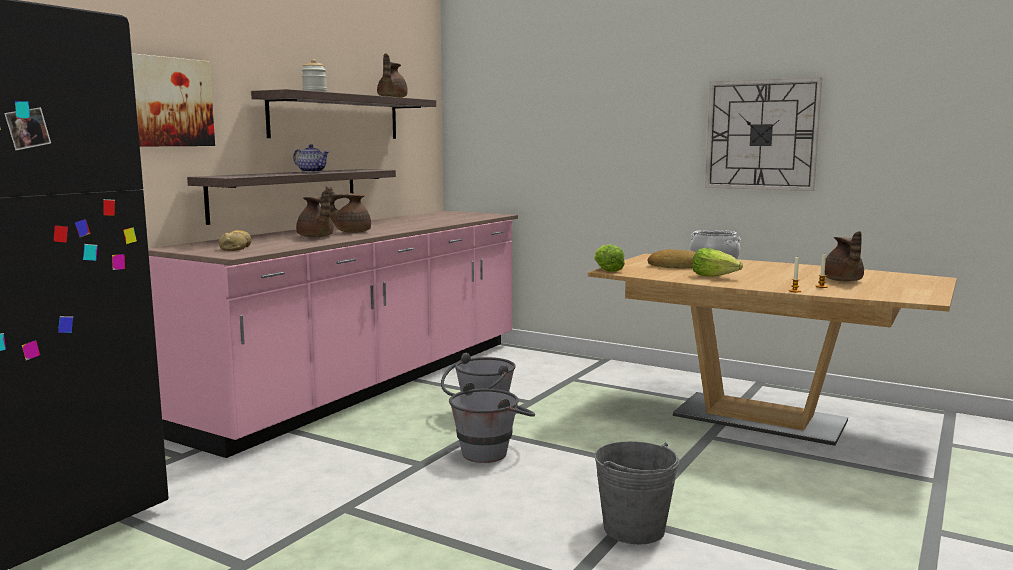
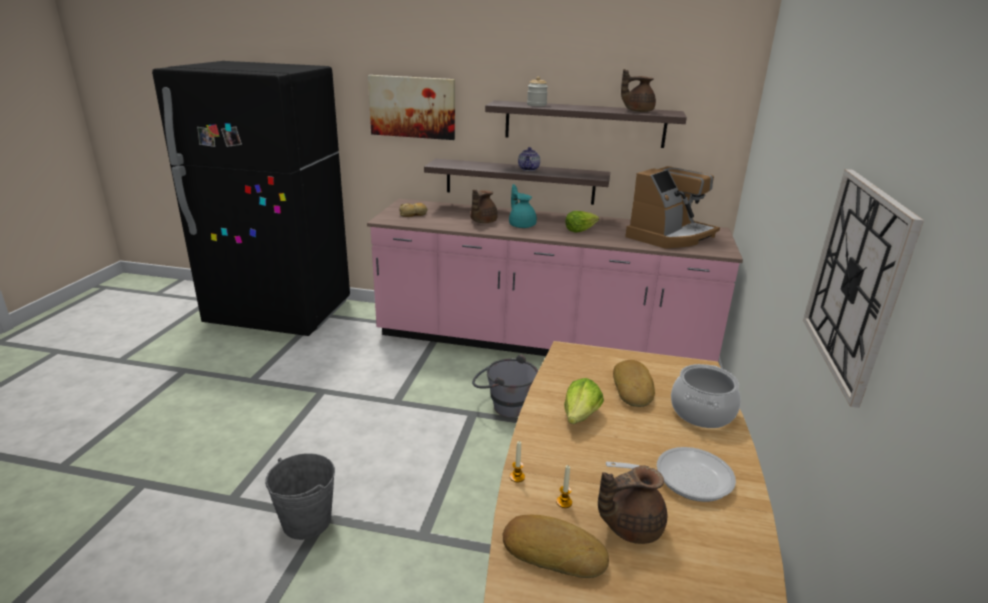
camera: 70 degrees right, 15 degrees up
(351, 232) = (521, 225): brown teapot -> turquoise teapot
(447, 217) = (670, 236): none -> coffee machine
(492, 451) = (431, 427): grey bucket -> none
(607, 270) = (571, 349): lettuce -> lettuce (579, 230)
(790, 270) = (685, 478): none -> frying pan
(871, 291) = (553, 551): none -> bread

